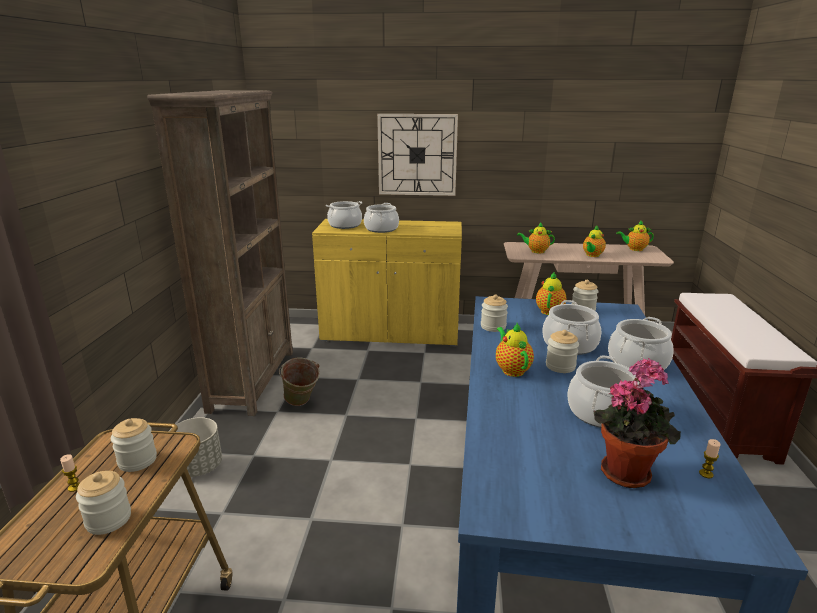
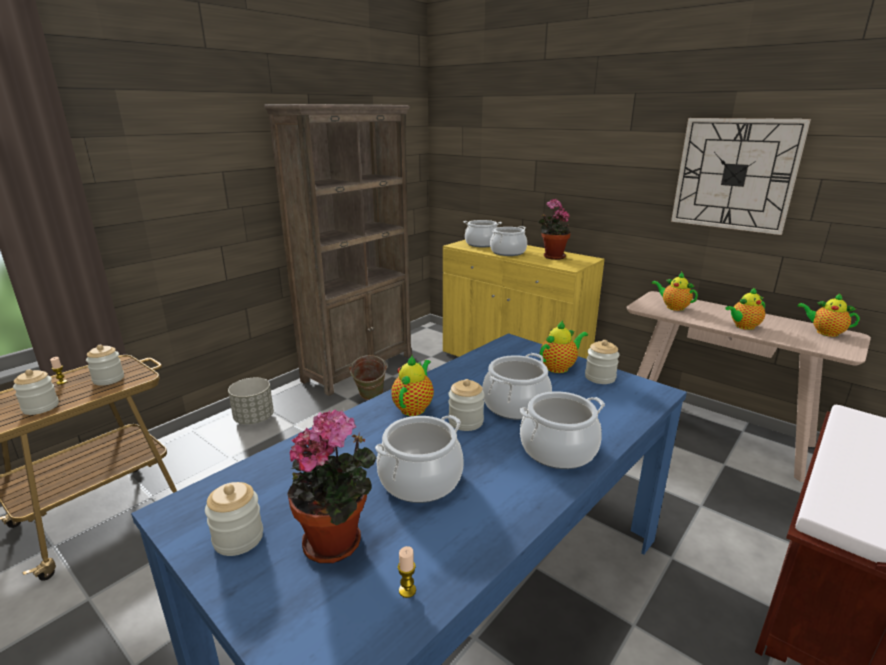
camera: 35 degrees right, 0 degrees up
(417, 155) = (566, 178): wall clock -> wall clock (734, 174)
(422, 227) = (552, 257): none -> potted plant
(493, 327) = (470, 365): jar -> jar (238, 538)

